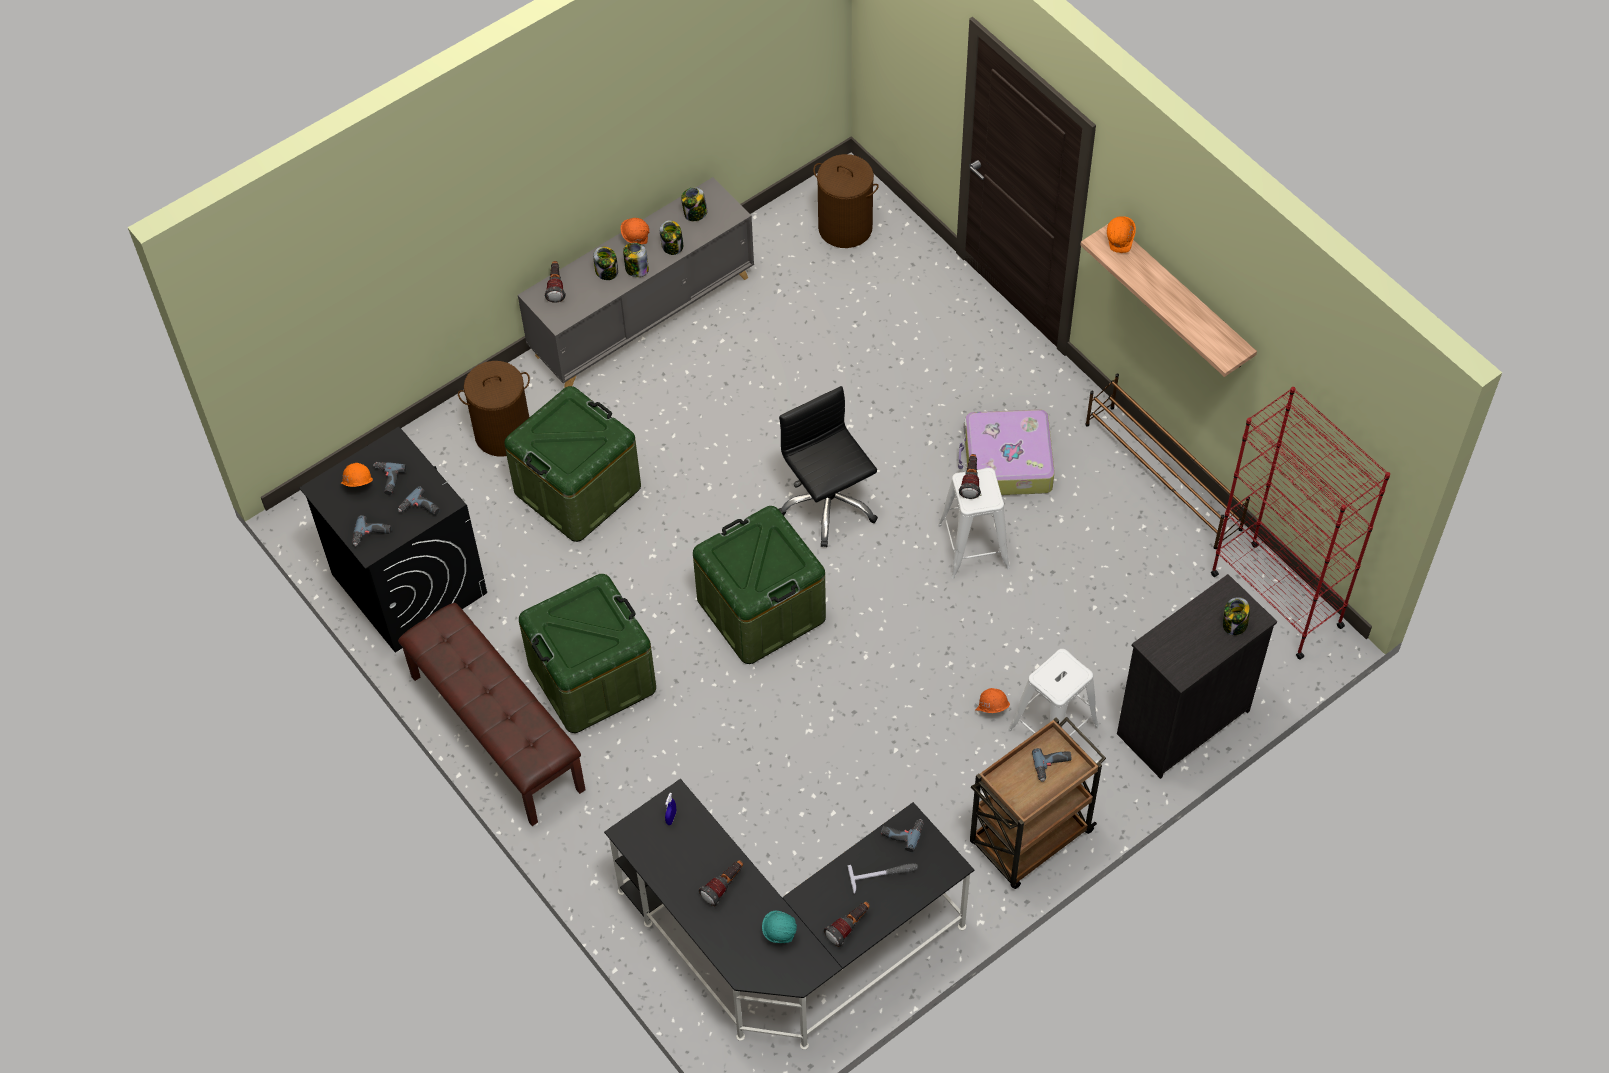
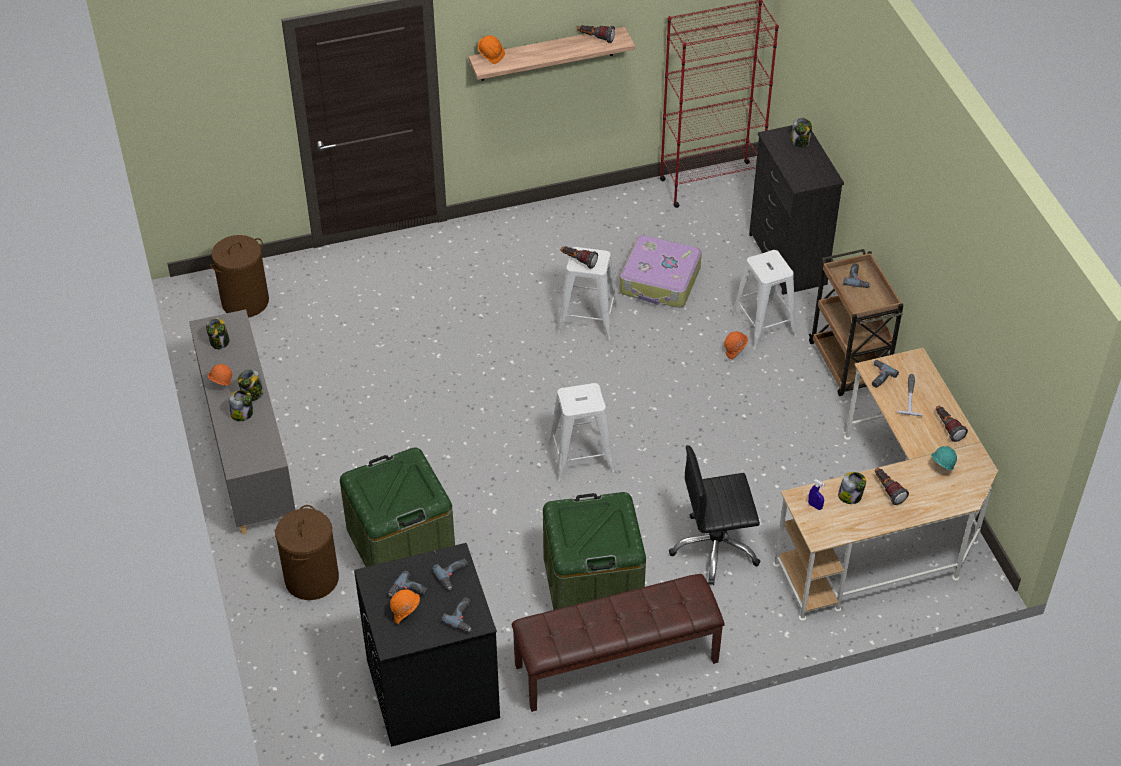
camera: 70 degrees left, 10 degrees down
(556, 286) = (235, 451): flashlight -> flashlight (595, 38)
(672, 246) = (244, 365): jar -> jar (850, 496)
(761, 609) = (581, 457): green storage box -> white stool
(786, 945) = (887, 528): black desk -> beige desk
(828, 504) = (504, 389): black office chair -> black office chair (715, 548)
(1006, 462) = (523, 279): suitcase -> suitcase (660, 281)
(1163, 477) = (582, 205): brown shoe rack -> none

